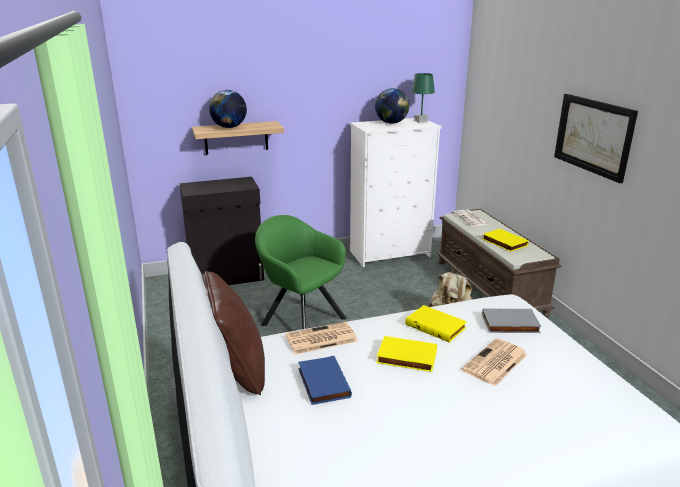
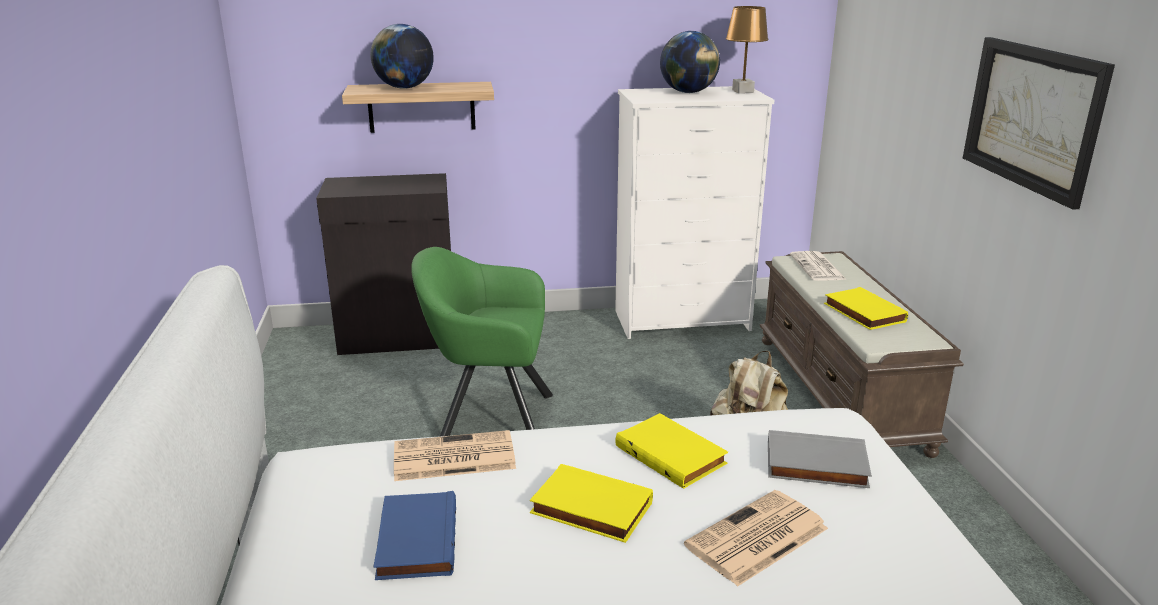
camera: 10 degrees right, 0 degrees up
(235, 371) = (280, 500): brown pillow -> none
(300, 319) = (488, 419): green armchair -> green armchair turned 45 degrees counterclockwise
(420, 121) = (742, 91): green table lamp -> brown table lamp

